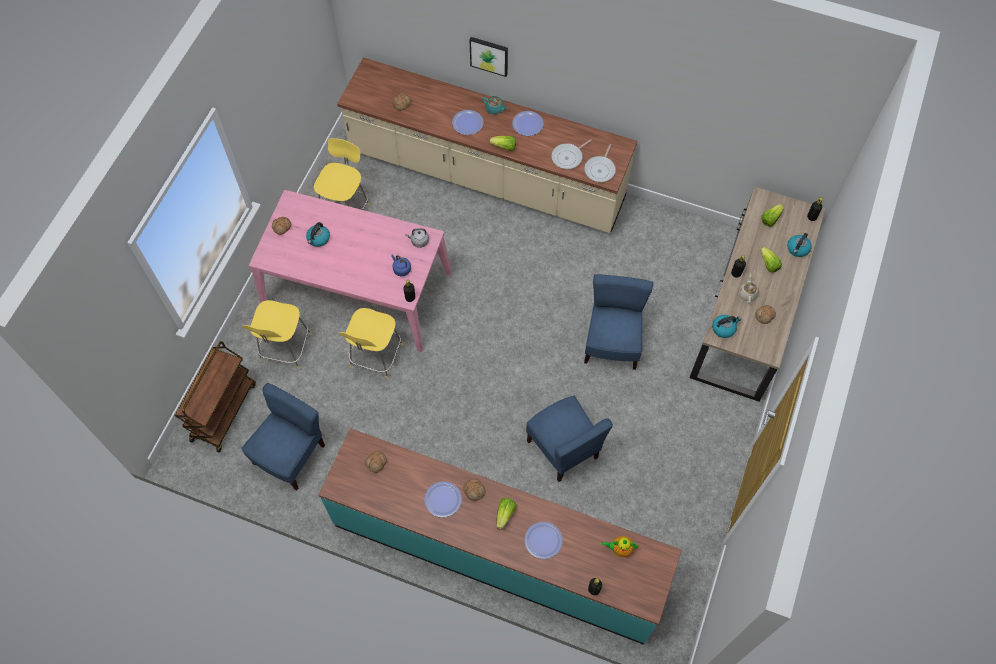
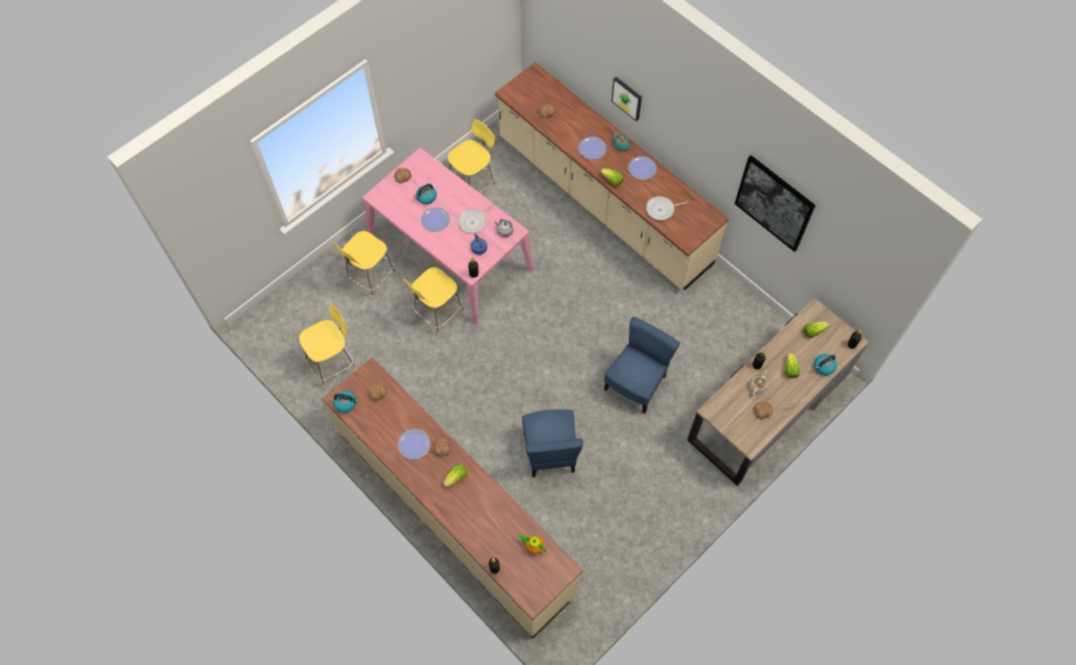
camera: 25 degrees right, 0 degrees up
(223, 411) = (299, 306): brown cart -> none
(290, 455) = (333, 363): blue chair -> yellow stool
(498, 552) = (454, 511): turquoise counter -> beige counter
(543, 540) = (475, 512): plate -> plate (435, 220)
(600, 169) = (683, 230): frying pan -> frying pan (474, 221)
(691, 104) = (774, 203): none -> picture
(724, 328) = (721, 407): kettle -> kettle (346, 403)

